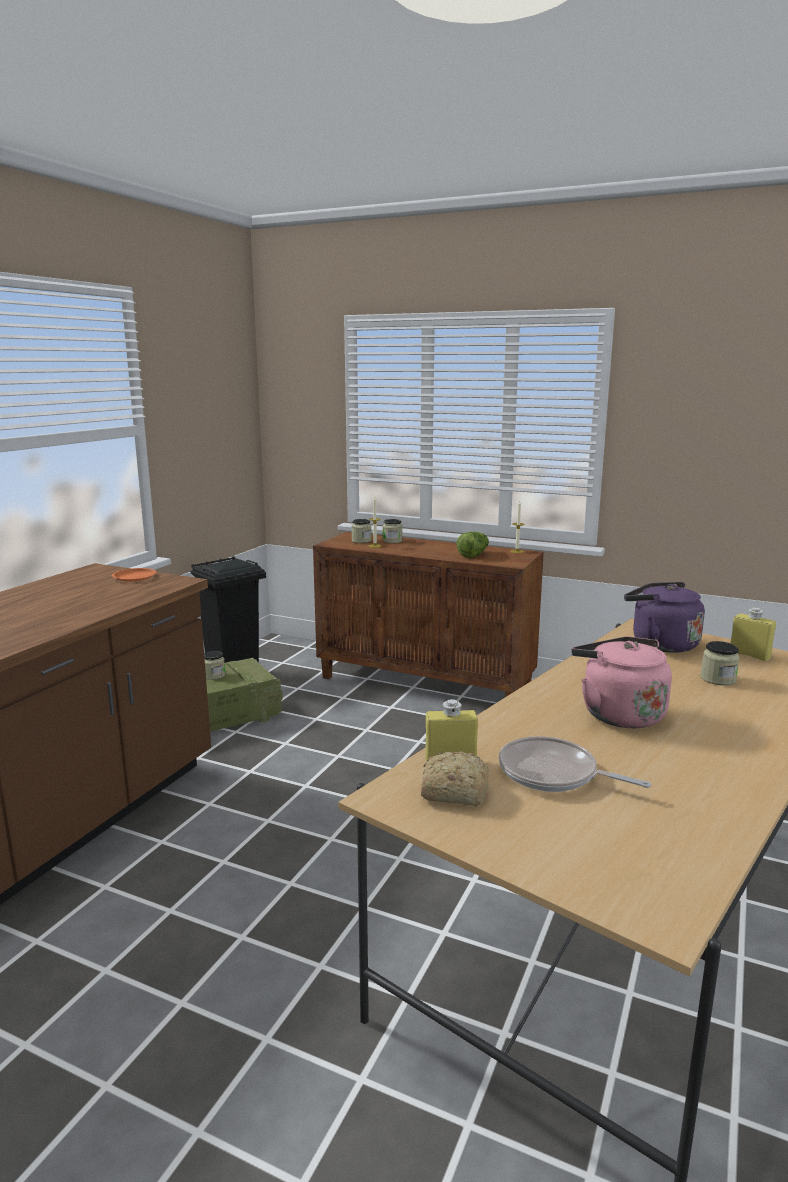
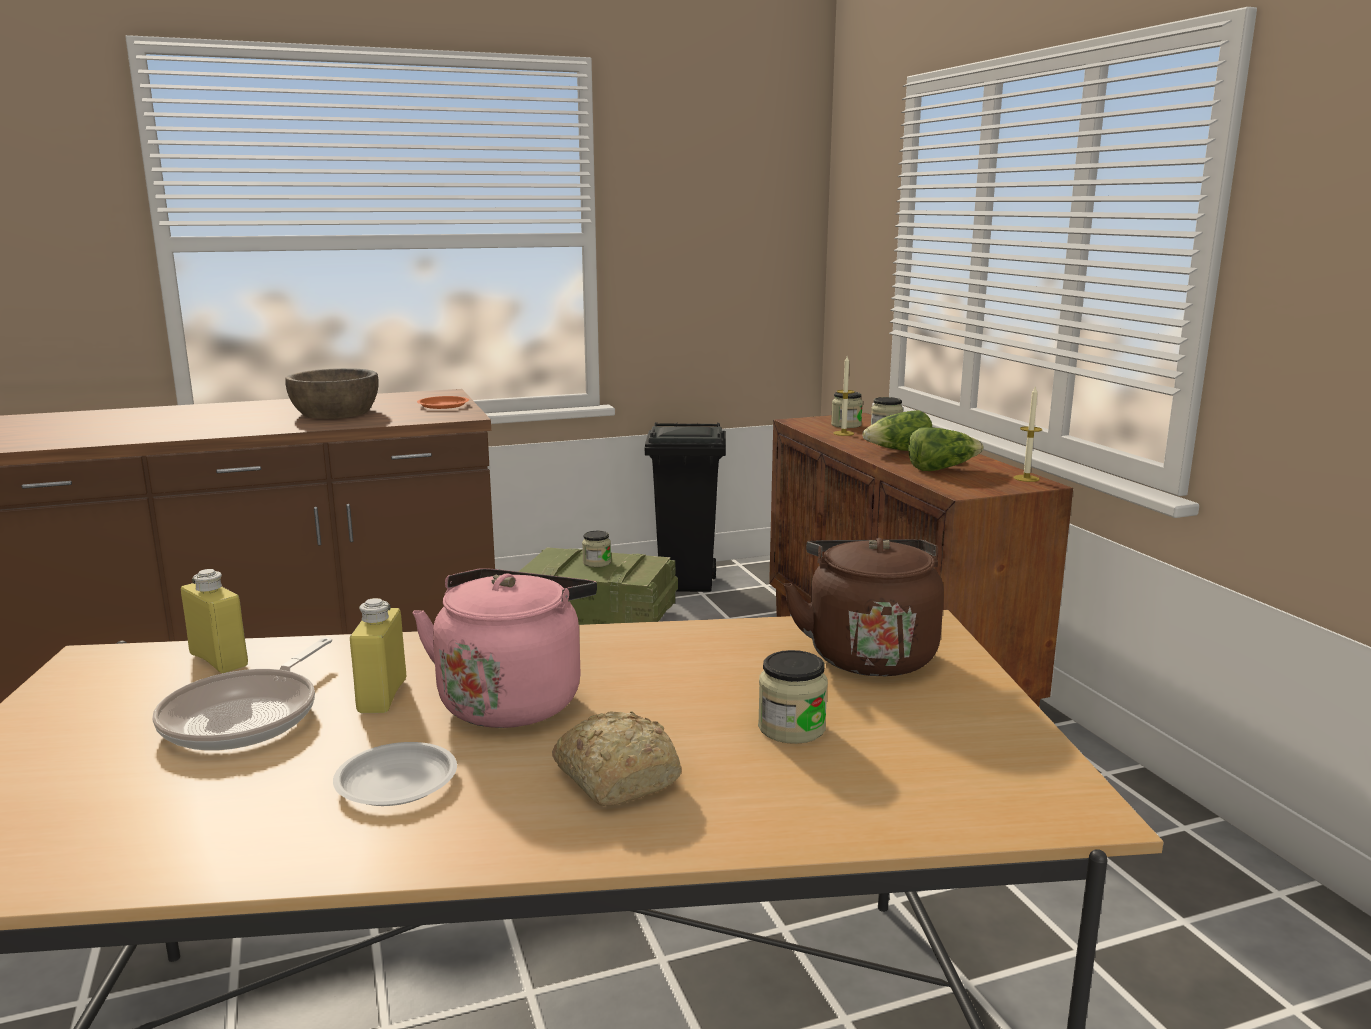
camera: 45 degrees right, 0 degrees up
(66, 600) = (335, 412): none -> brown bowl
(429, 550) = (898, 451): none -> lettuce
(452, 791) = (139, 682): bread -> bread (617, 777)
(553, 774) = (247, 716): frying pan -> frying pan turned 150 degrees counterclockwise
(660, 644) = (868, 654): purple kettle -> brown kettle
(684, 760) = (397, 781): none -> white plate
(749, 655) = (970, 725): yellow bottle -> yellow bottle (382, 696)

